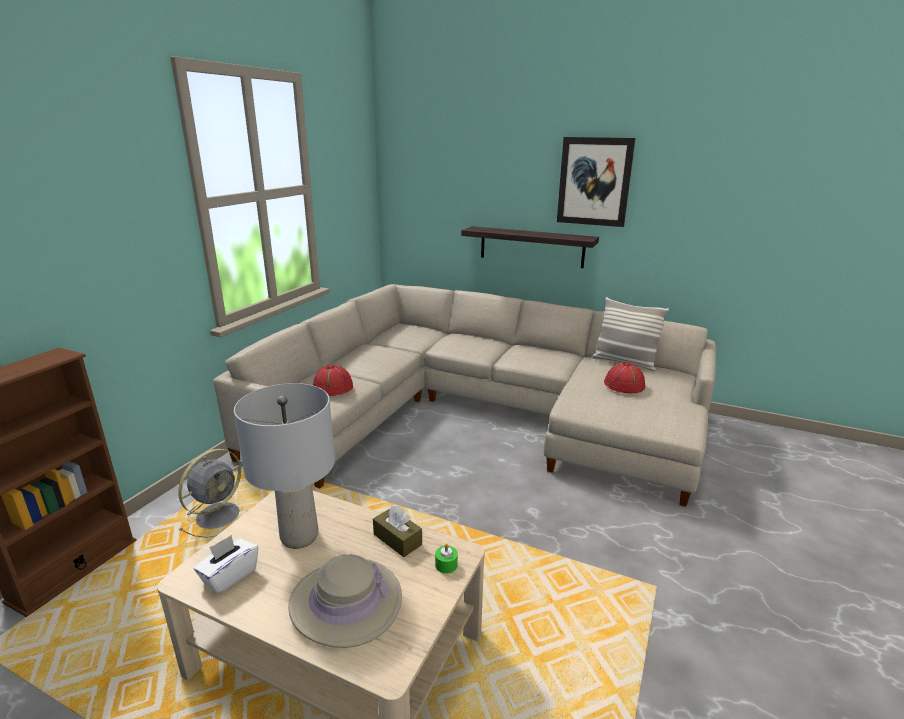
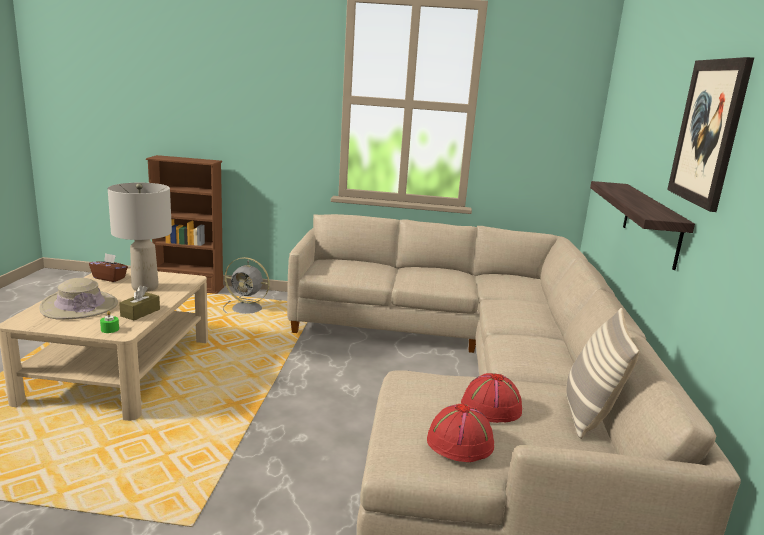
camera: 70 degrees right, 5 degrees down
(229, 576) = (109, 278): white tissue box -> brown tissue box
(333, 387) = (356, 270): red hat -> red hat (460, 442)

